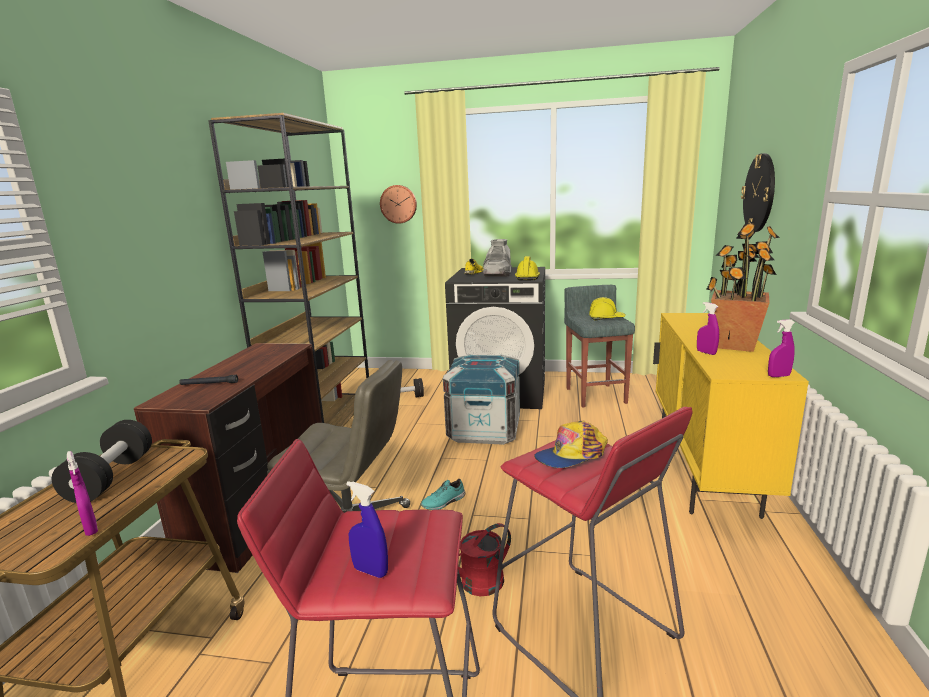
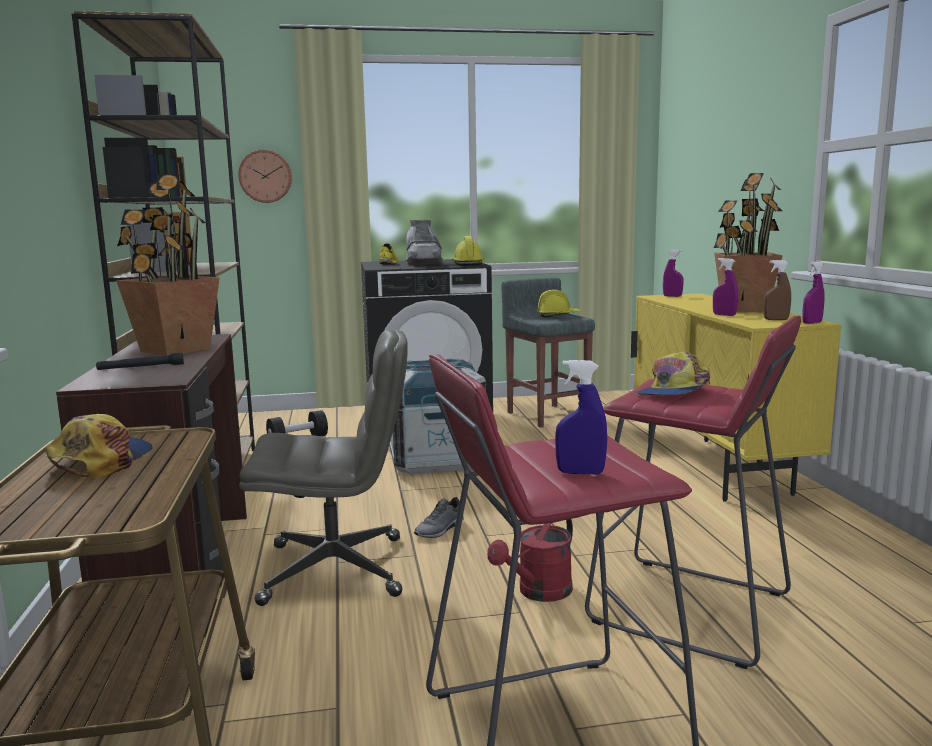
camera: 20 degrees left, 5 degrees down
(91, 529) = (158, 493): purple spray bottle -> purple spray bottle (672, 296)
(111, 478) = (101, 461): black dumbbell -> cap
(254, 362) = (174, 350): none -> potted plant
(444, 502) = (440, 530): turquoise shoe -> grey shoe
(748, 366) = (776, 319): none -> brown spray bottle
(759, 193) = (723, 161): wall clock -> none

